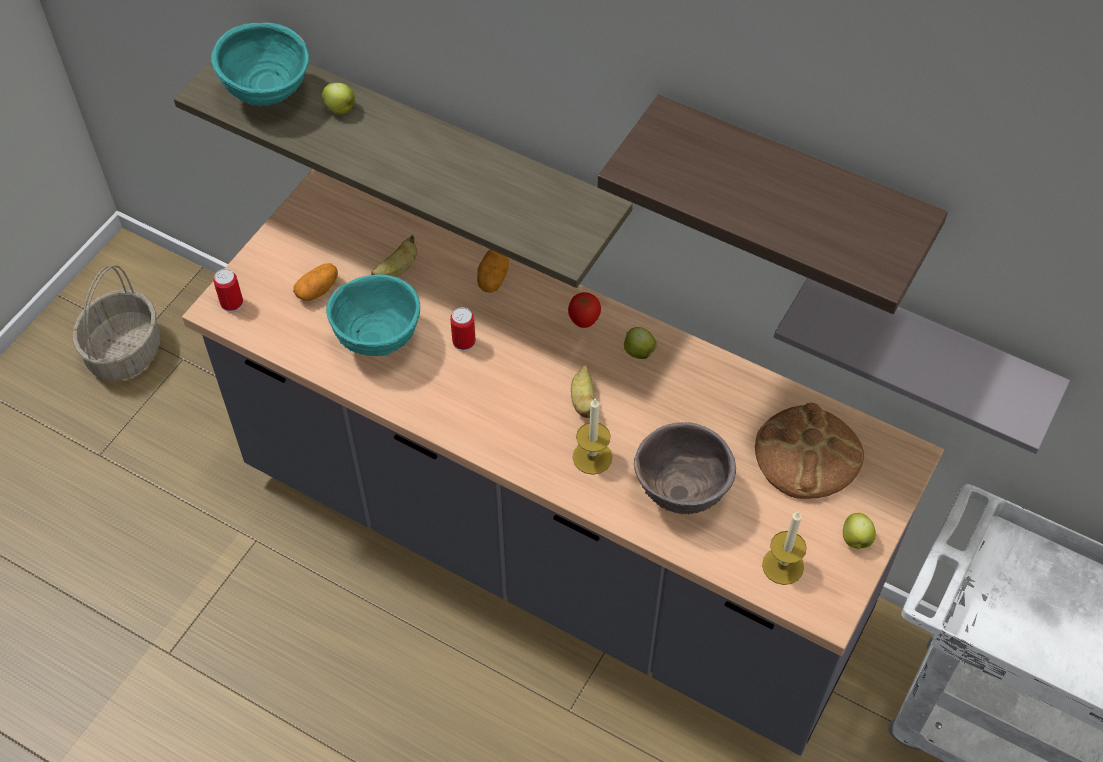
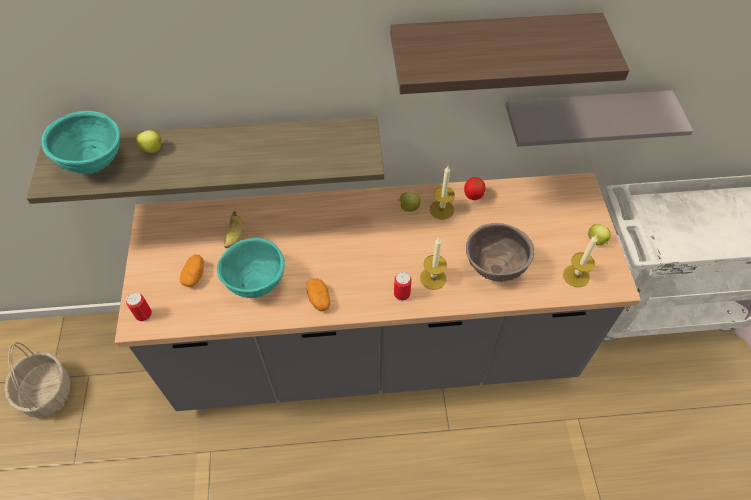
camera: 35 degrees left, 0 degrees up
(464, 342) = (309, 256): can -> can (402, 294)
(492, 278) = (296, 212): potato -> potato (319, 299)
(583, 321) = (366, 208): tomato -> tomato (473, 196)
(583, 401) = (402, 250): banana -> none
(680, 378) = (441, 209): none -> candle
(807, 454) = (536, 212): bread -> none

